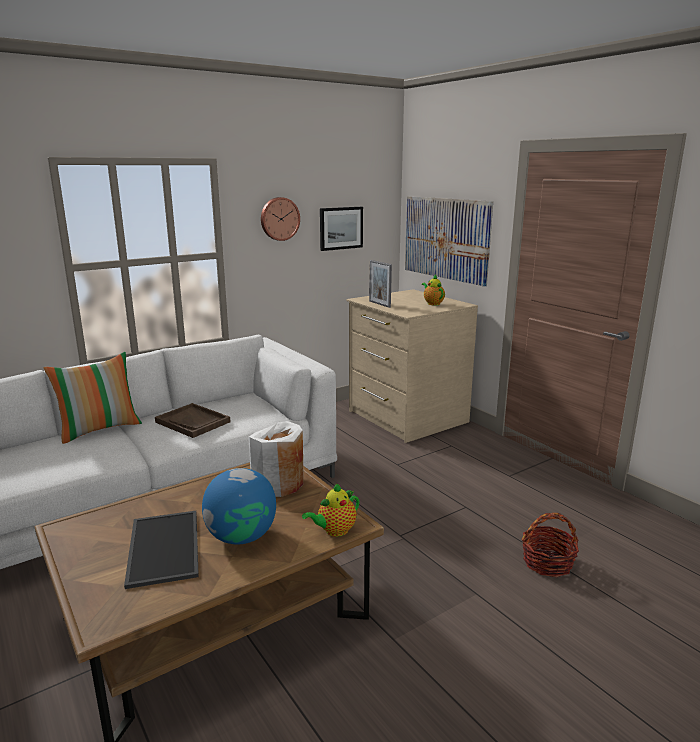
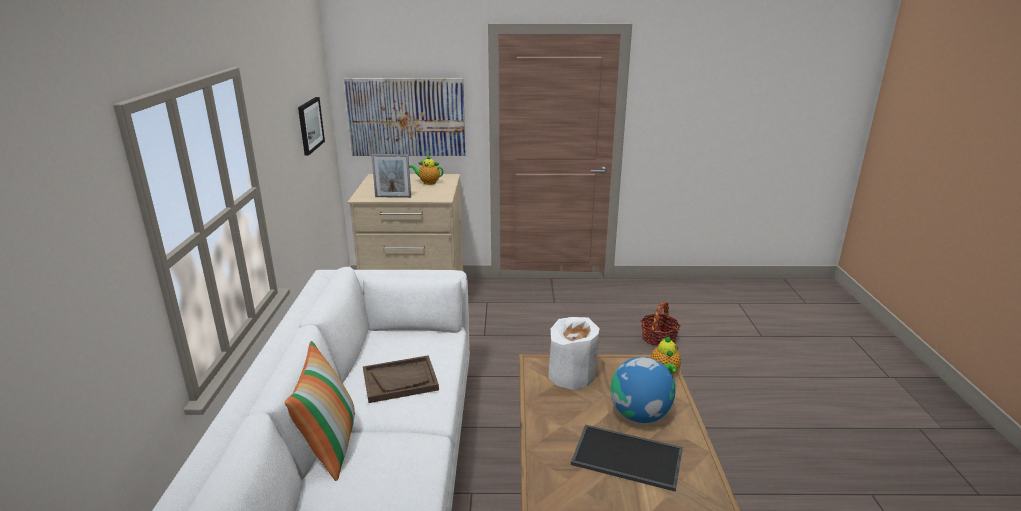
camera: 55 degrees left, 5 degrees up
(279, 219) = (280, 128): wall clock -> none

